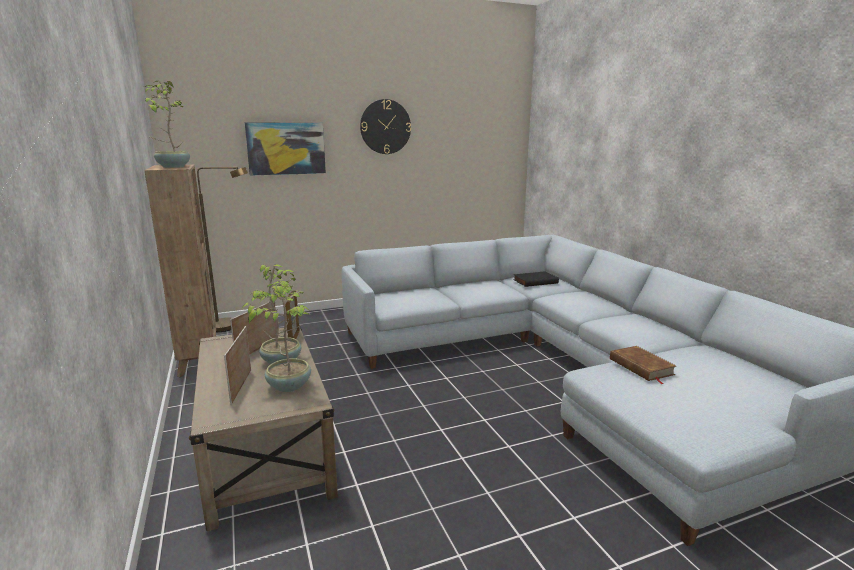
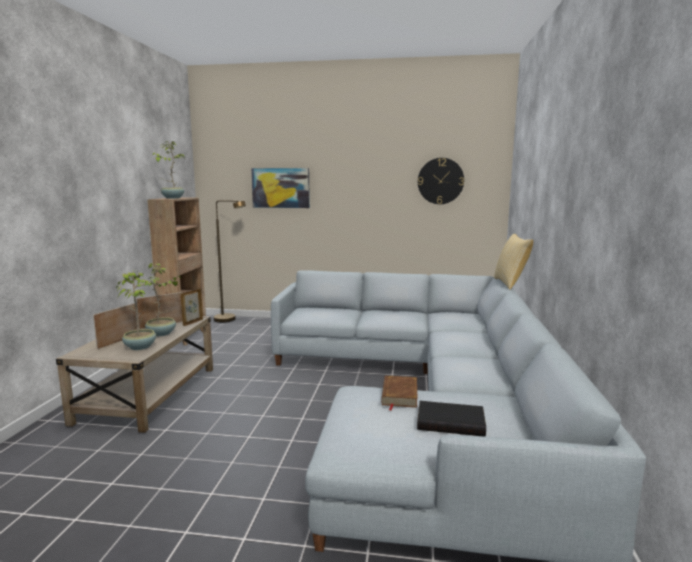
camera: 30 degrees right, 5 degrees down
(385, 127) = (361, 171): wall clock -> wall clock (440, 181)
(535, 281) = (451, 317): black book -> black book (451, 421)
(580, 240) = (511, 284): none -> pillow

